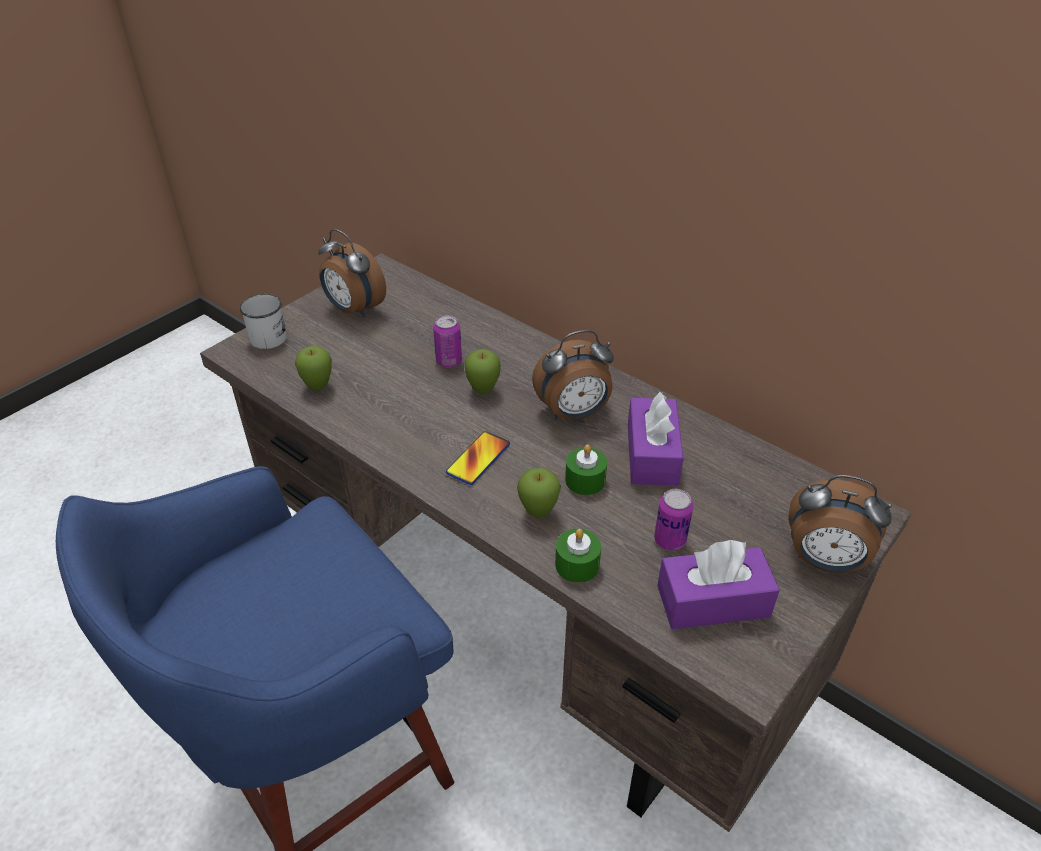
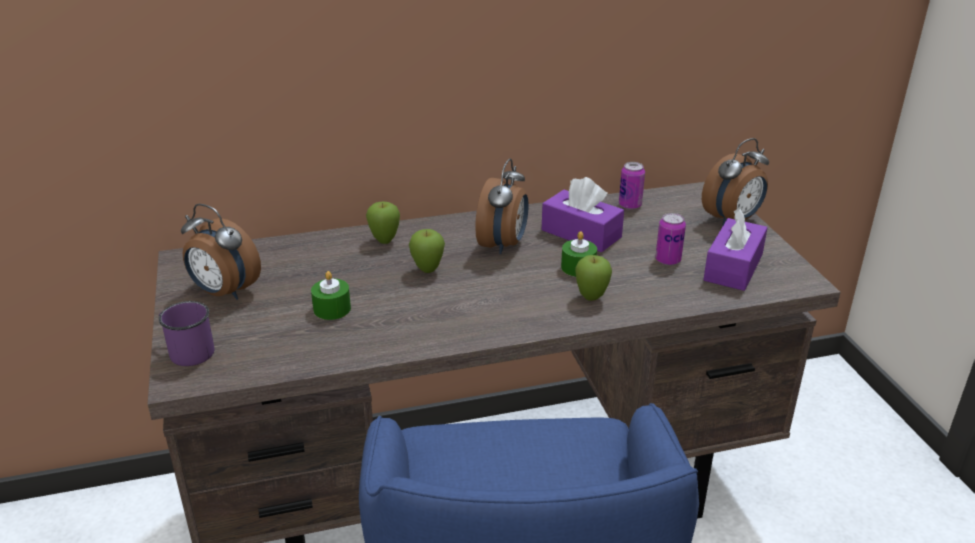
camera: 55 degrees left, 10 degrees down
(269, 334) = (187, 351): white mug -> purple mug
(318, 387) = (310, 348): apple -> apple (384, 241)
(353, 310) = (224, 292): alarm clock -> alarm clock turned 45 degrees clockwise
(449, 361) = (369, 272): can -> can (630, 205)
(478, 459) = (505, 301): phone -> none
(577, 564) = (657, 302): green candle -> green candle (332, 309)

